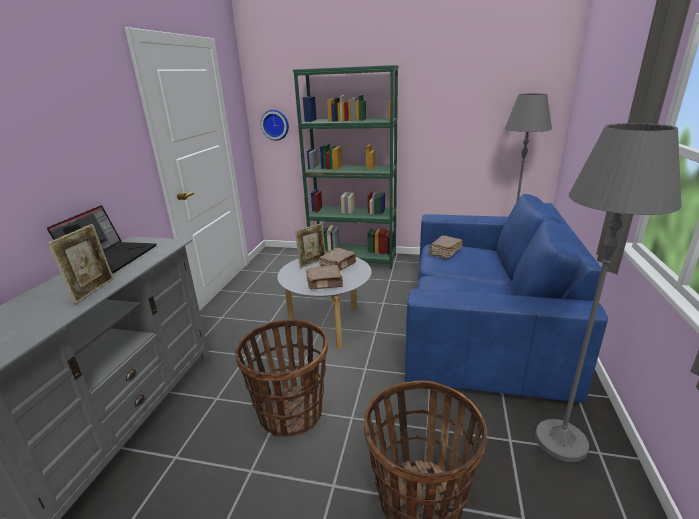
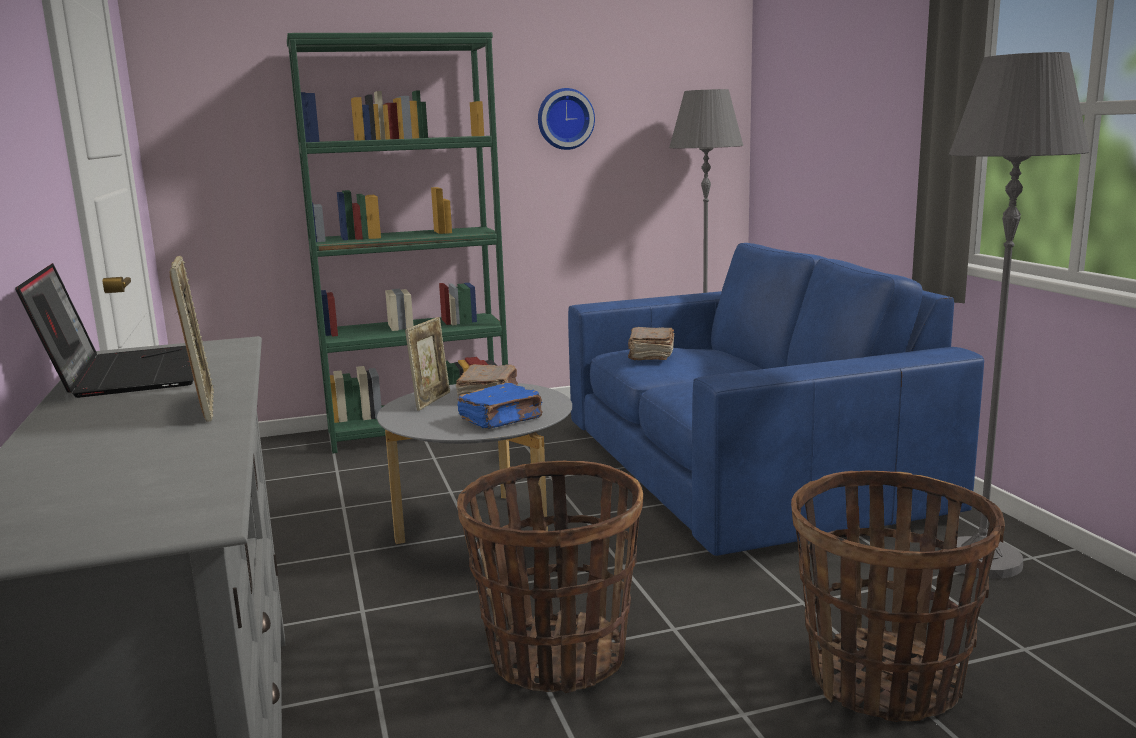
camera: 30 degrees left, 10 degrees down
(275, 125) = (213, 157): wall clock -> wall clock (564, 119)
(325, 283) = (502, 420): brown book -> blue book

